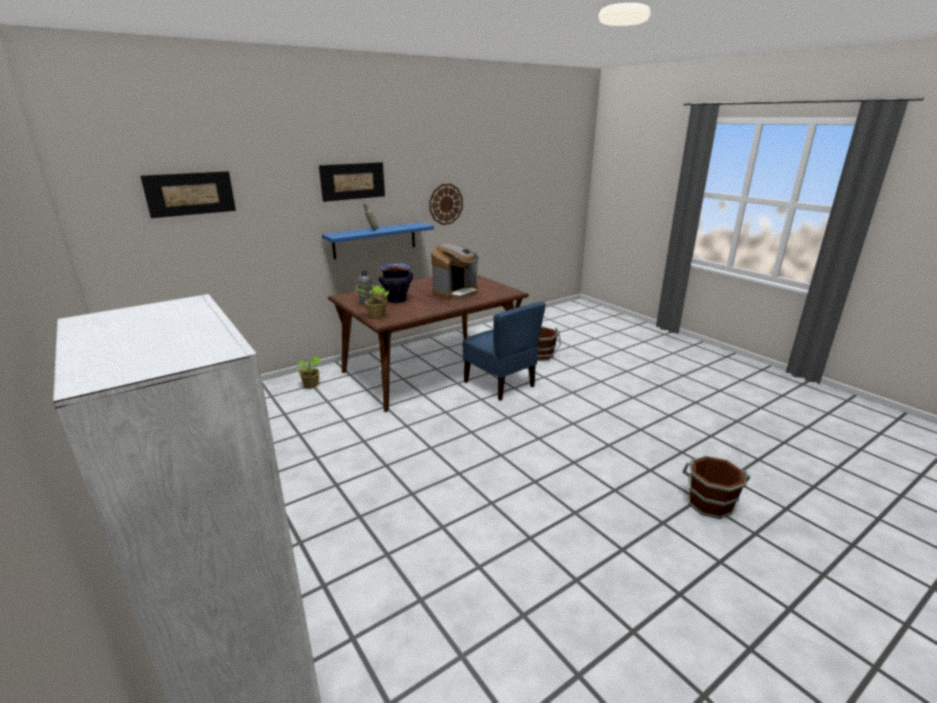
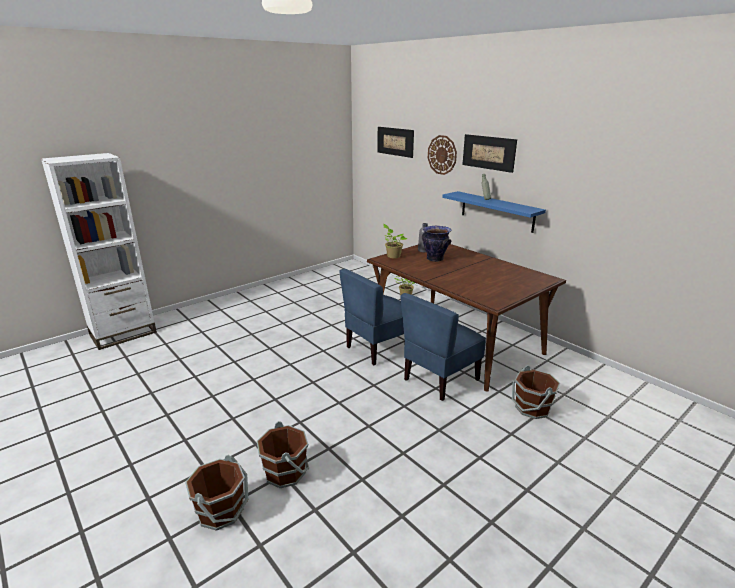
camera: 85 degrees right, 0 degrees up
(436, 410) = (379, 348): none -> blue chair
(445, 204) = (580, 199): wall clock -> wall clock (442, 155)
(456, 293) = (471, 278): coffee machine -> none
(647, 468) = (286, 472): none -> brown bucket

